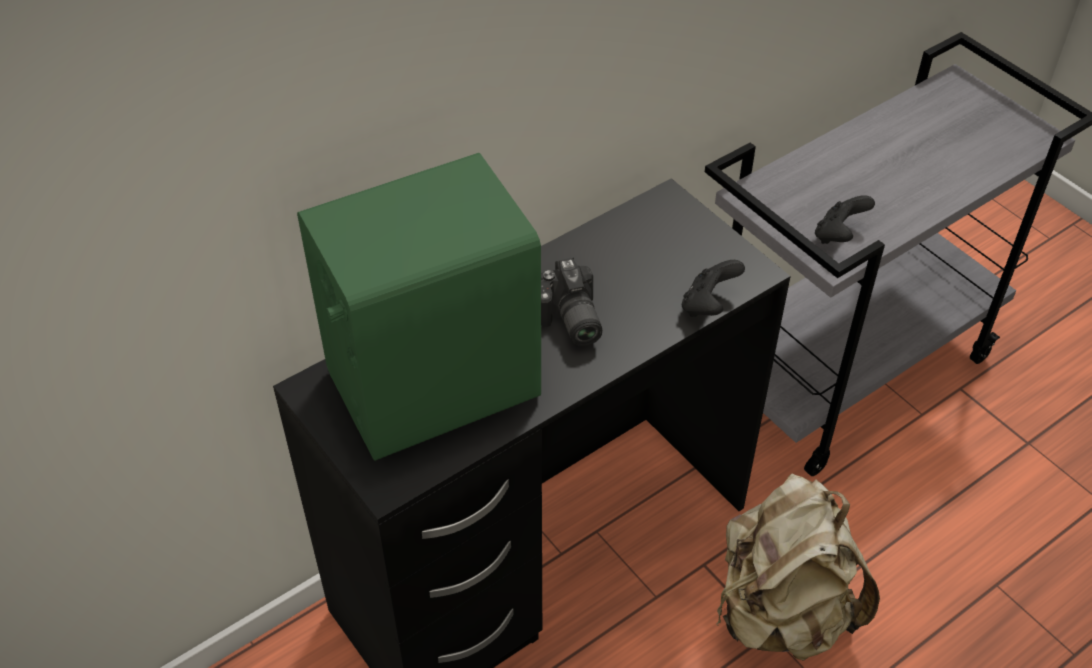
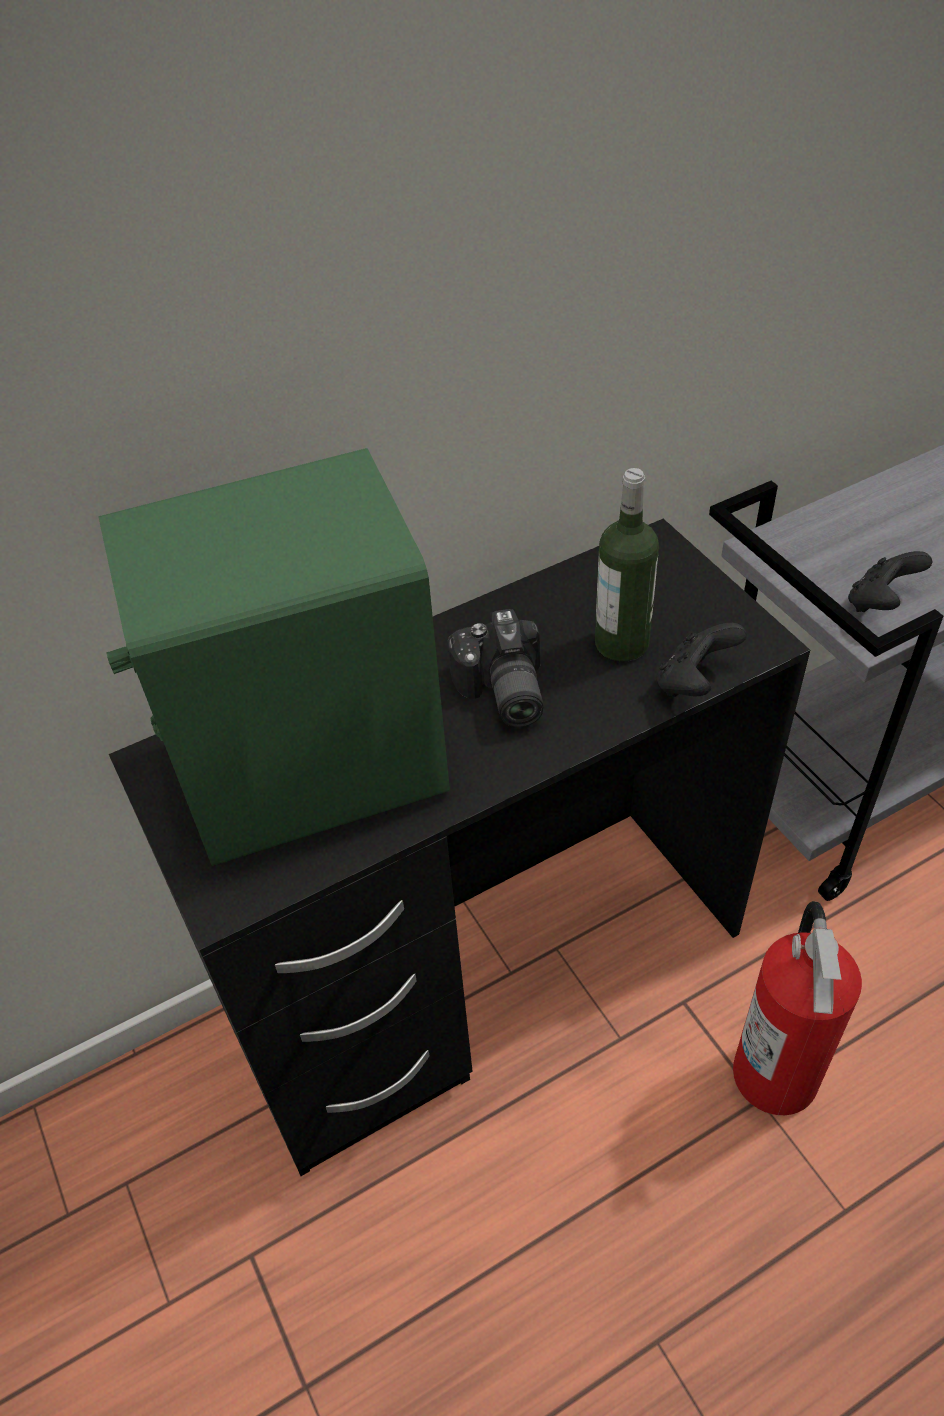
camera: 10 degrees right, 0 degrees up
(651, 278) = (621, 643): none -> bottle
(782, 612) = (777, 1073): beige backpack -> fire extinguisher

